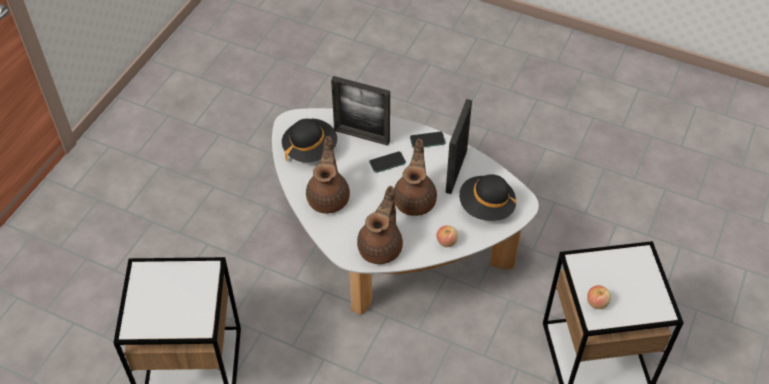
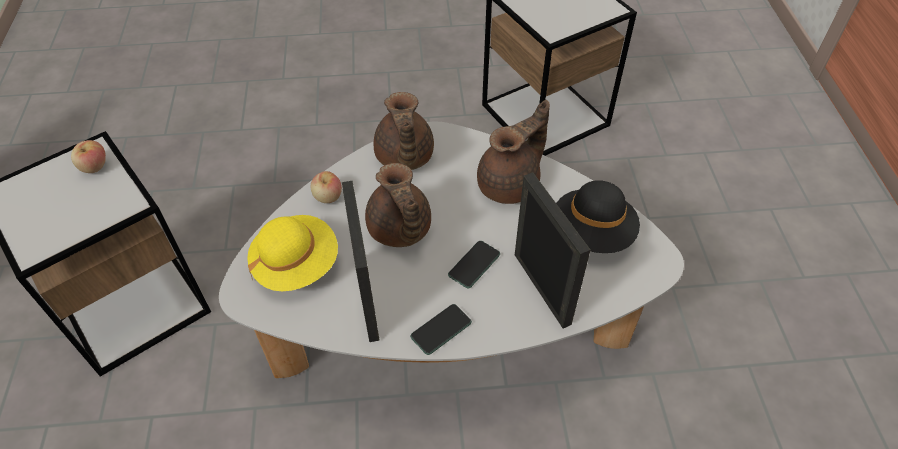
camera: 150 degrees right, 0 degrees up
(329, 197) = (511, 184): brown teapot -> brown teapot turned 105 degrees counterclockwise
(361, 136) = (542, 288): picture frame -> picture frame turned 75 degrees clockwise
(486, 207) = (296, 265): black hat -> yellow hat

